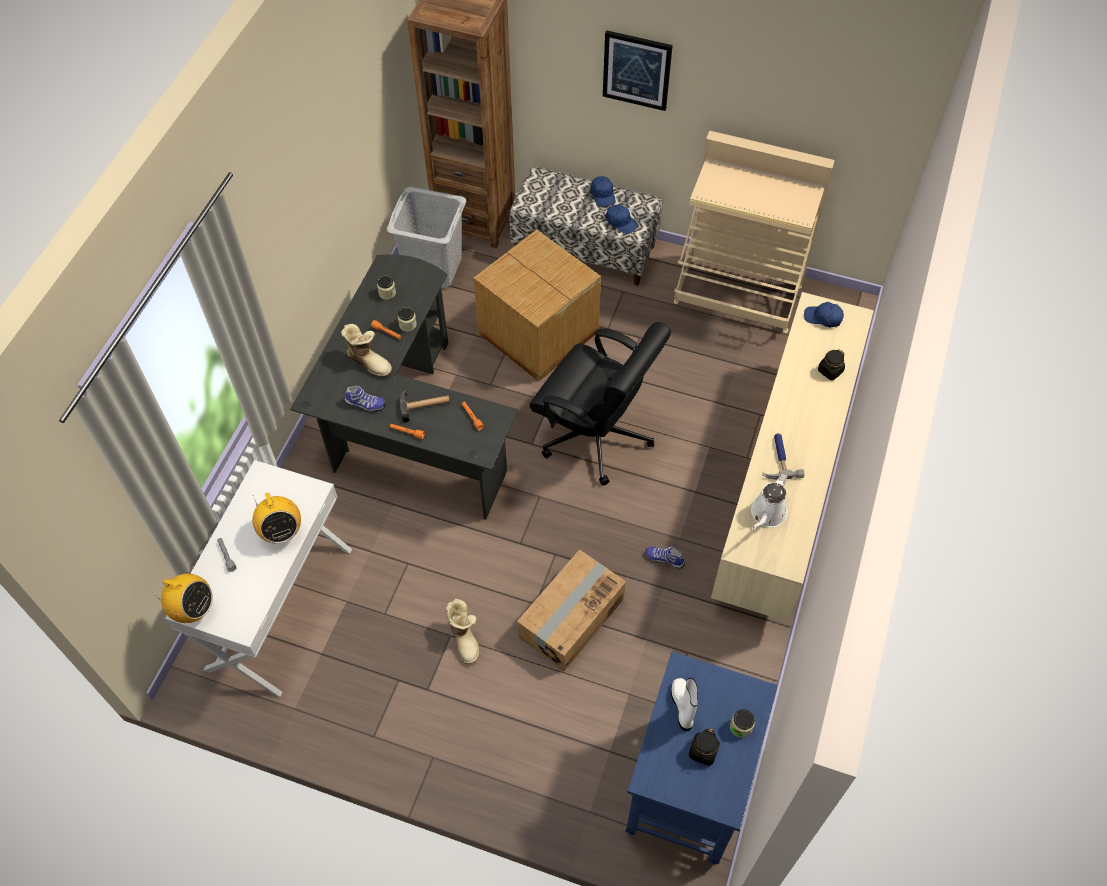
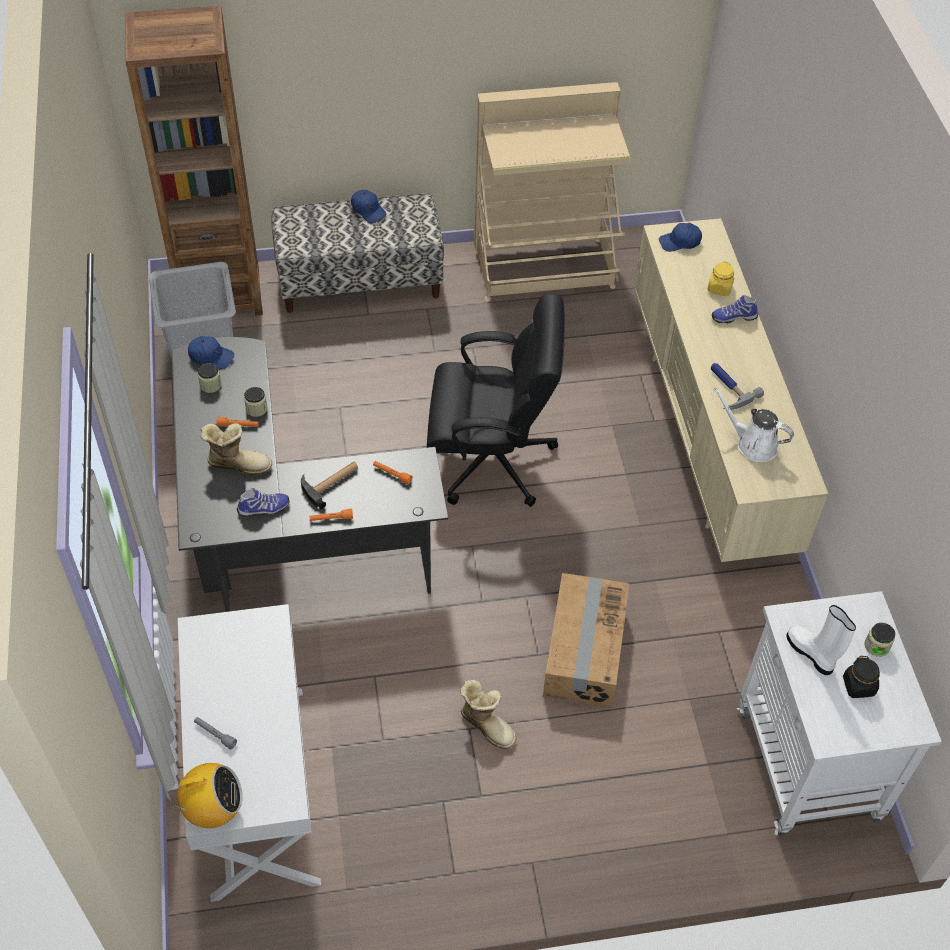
camera: 30 degrees left, 5 degrees down
(281, 531) = (262, 679): radio -> none
(538, 334) = (365, 384): cardboard box -> none
(621, 222) = (405, 230): blue cap -> blue cap (211, 356)
(637, 70) = (384, 50): picture -> none
(665, 558) = (638, 551): shoe -> shoe (733, 317)
(687, 792) = (806, 765): blue cart -> white cart
(767, 515) = (753, 444): white watering can -> white watering can turned 120 degrees clockwise
(830, 371) = (719, 288): black jar -> yellow jar

